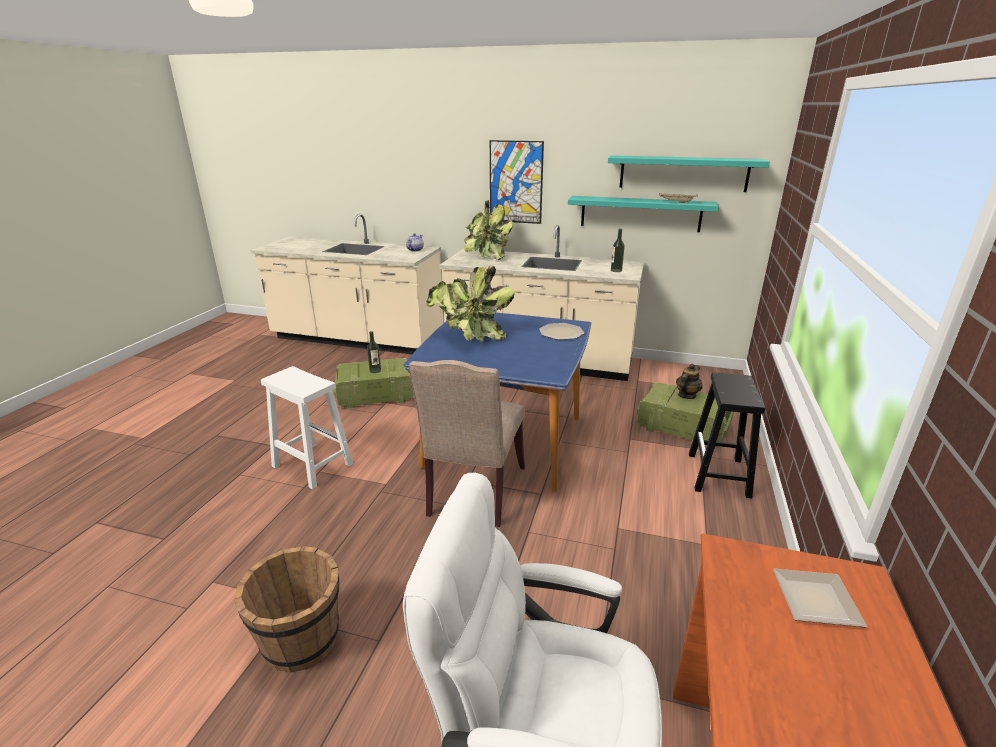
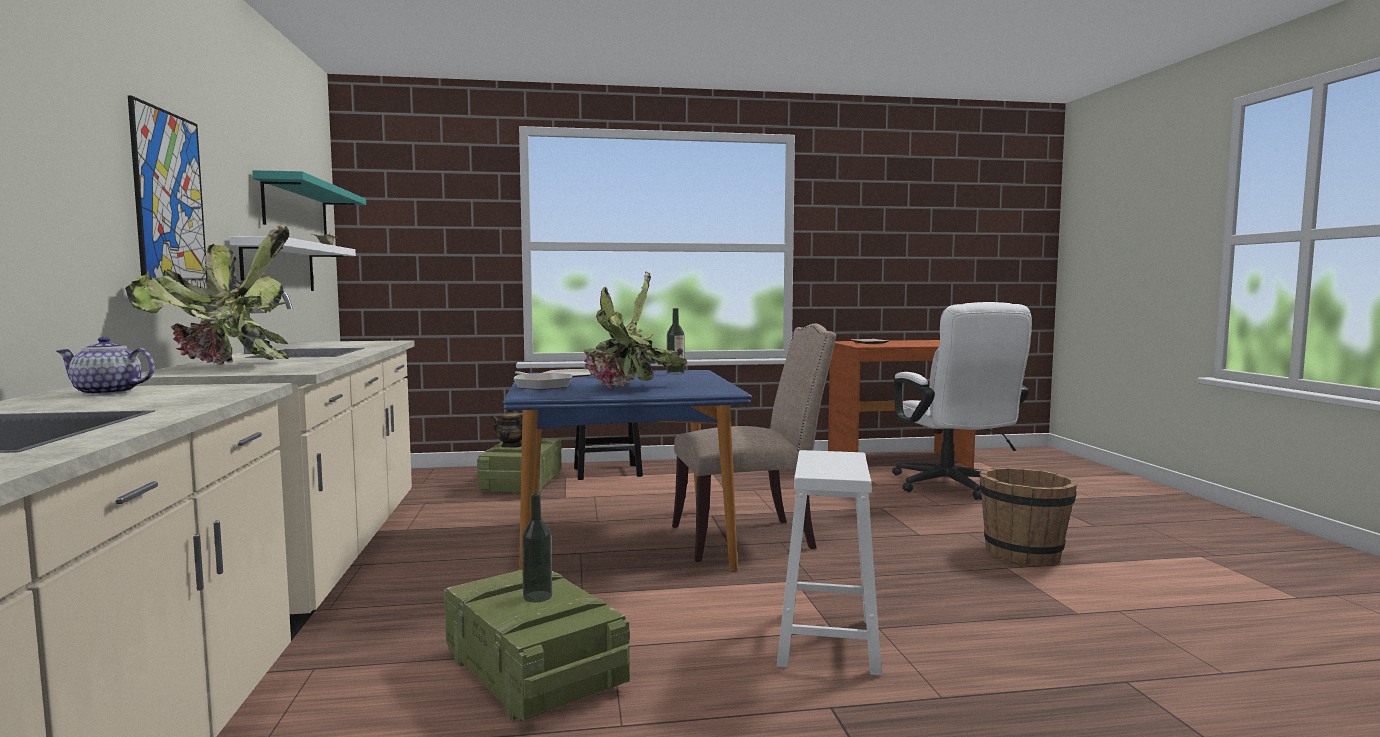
camera: 115 degrees left, 20 degrees down
(508, 319) = (541, 385): none -> frying pan
(616, 270) = (361, 343): bottle -> bottle (675, 373)
(640, 213) = (279, 267): turquoise shelf -> white shelf

